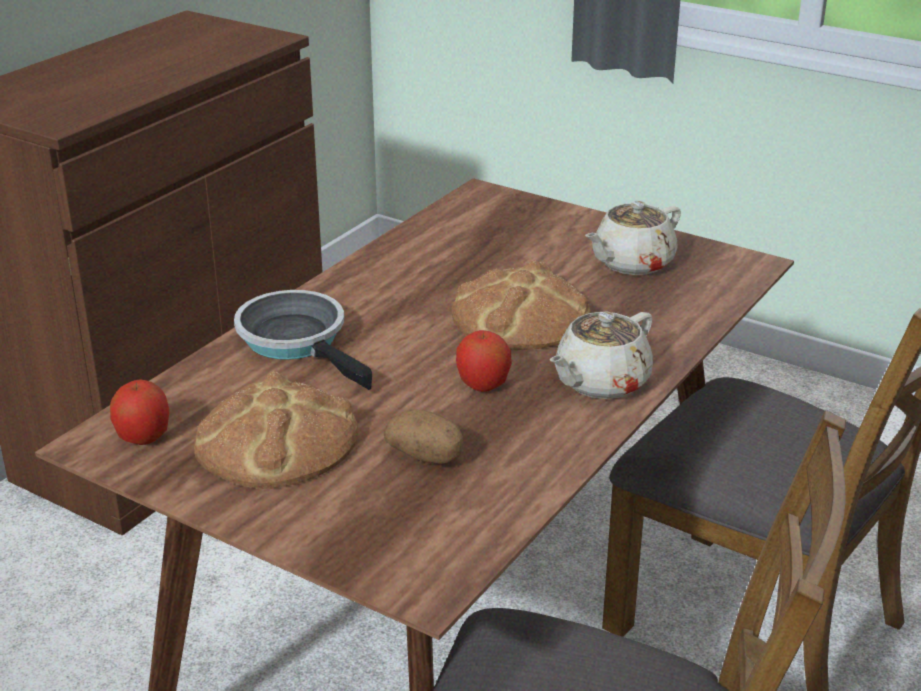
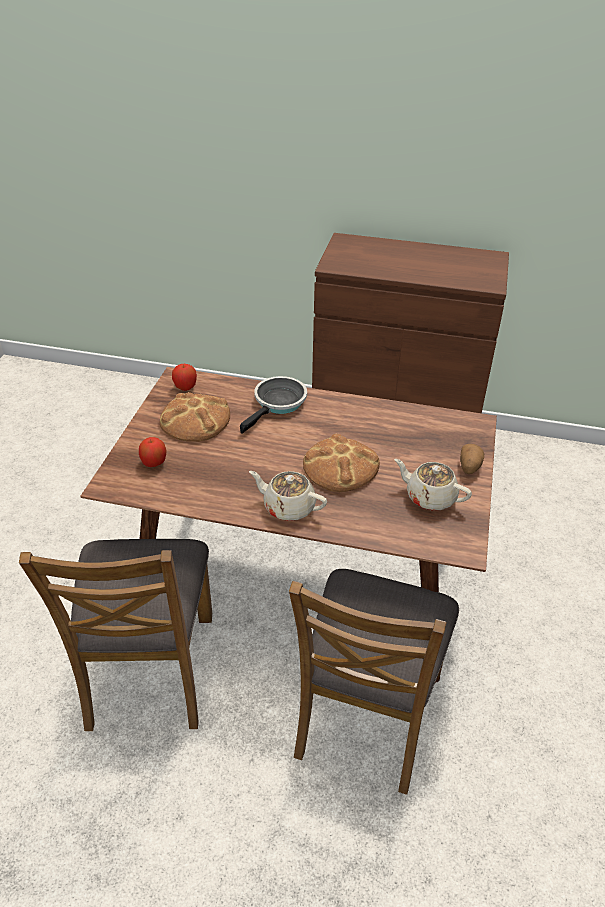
camera: 70 degrees right, 10 degrees up
(426, 456) = (200, 464): potato -> potato (469, 467)
(483, 384) = (267, 468): apple -> apple (154, 463)

